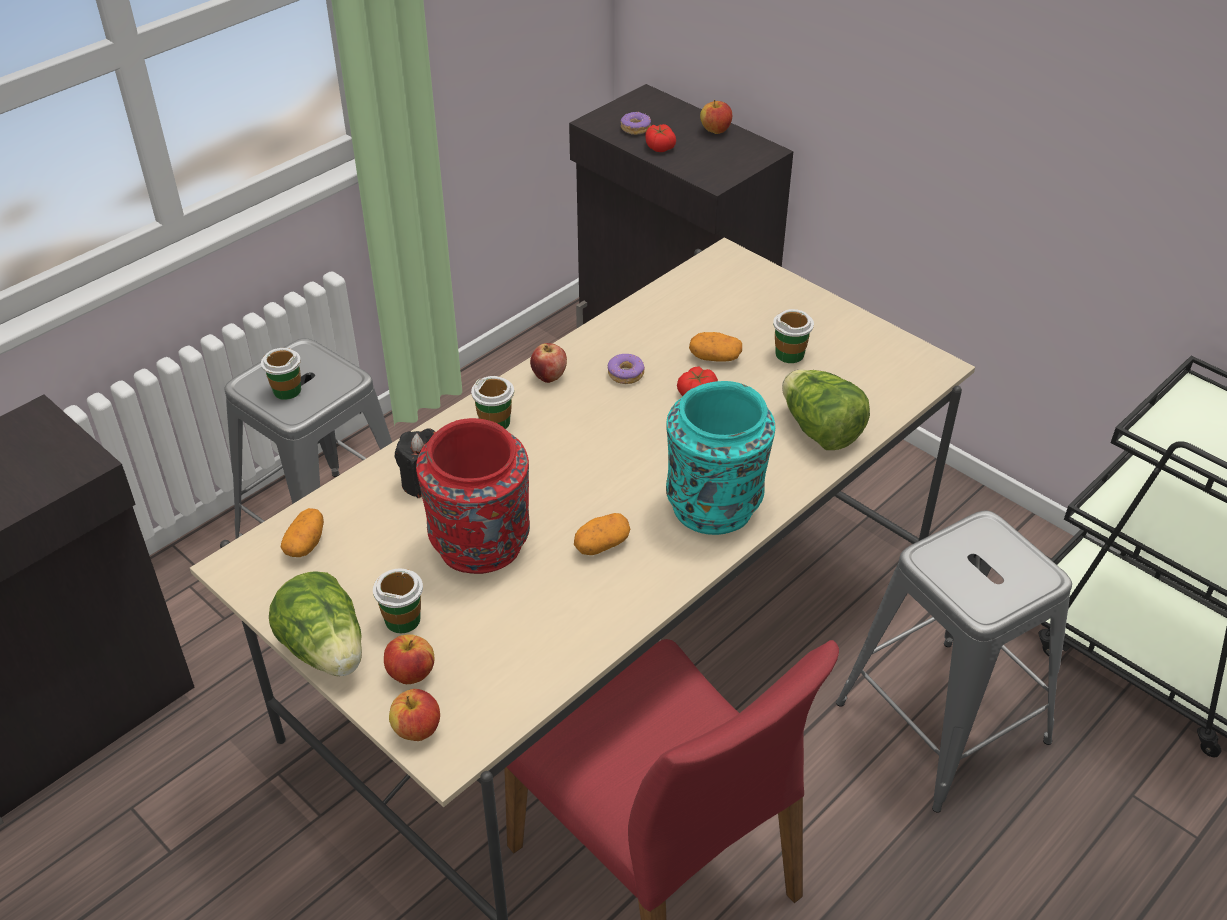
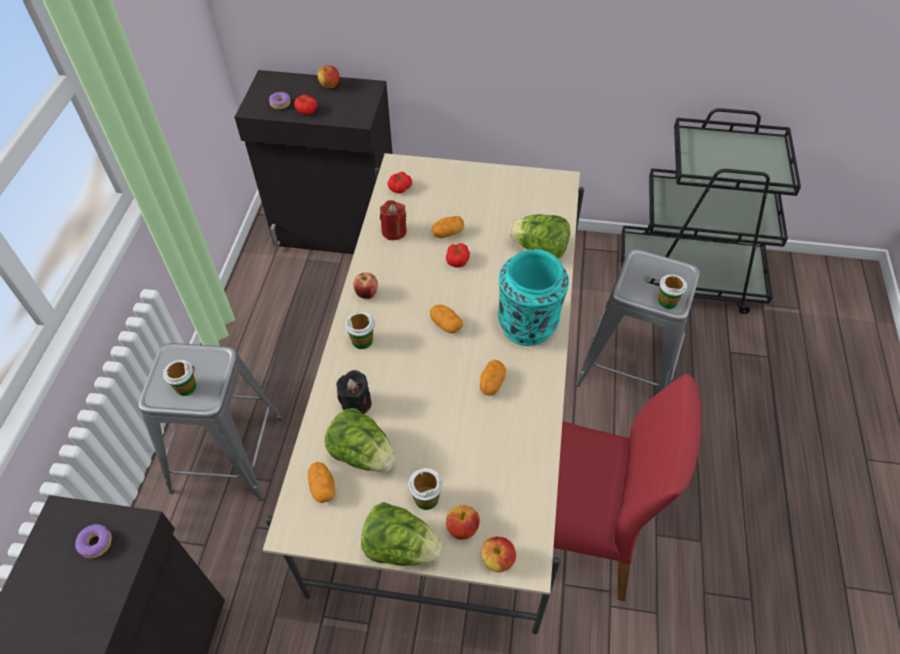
camera: 35 degrees left, 10 degrees up
(380, 536) = (363, 454): none -> lettuce
(480, 546) = (427, 424): red vase -> none
(610, 454) = (446, 324): none -> potato
(626, 374) = (409, 269): donut -> donut (96, 543)
(649, 326) = (394, 231): none -> red candle
(704, 282) = (400, 187): none -> tomato
(790, 354) = (484, 210): cup -> cup (667, 301)

